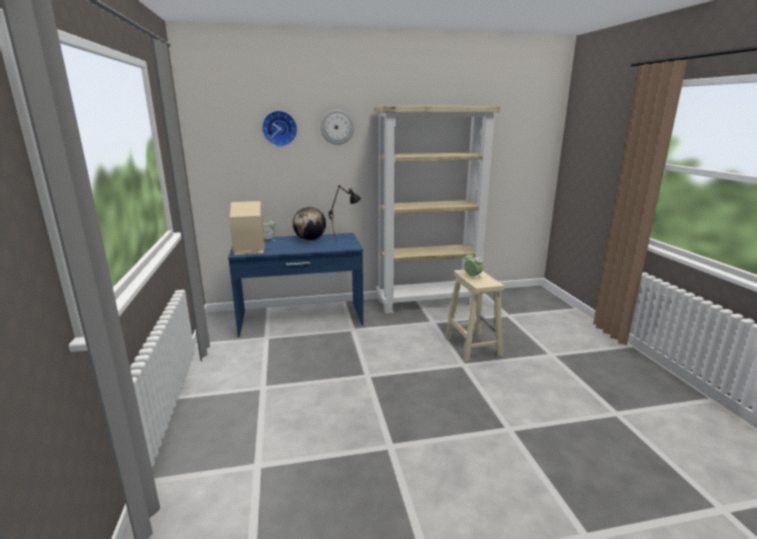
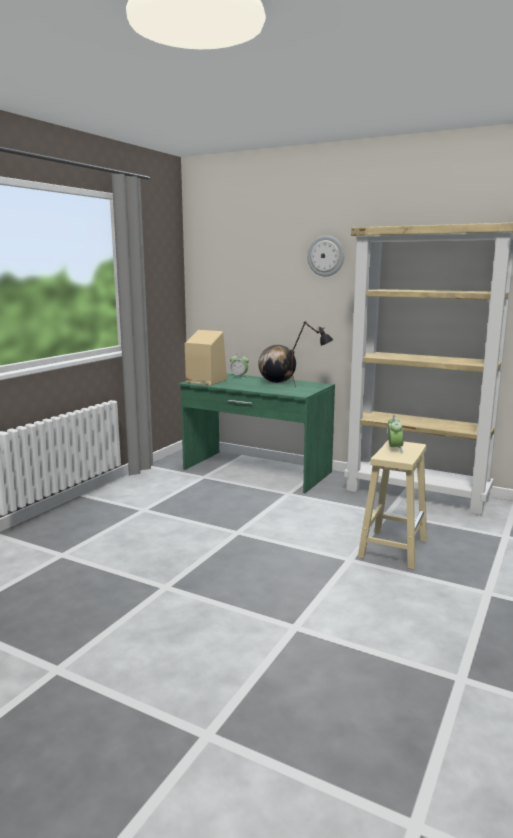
camera: 40 degrees right, 5 degrees down
(279, 128) = (267, 257): wall clock -> none
(301, 318) = (256, 471): blue desk -> green desk

